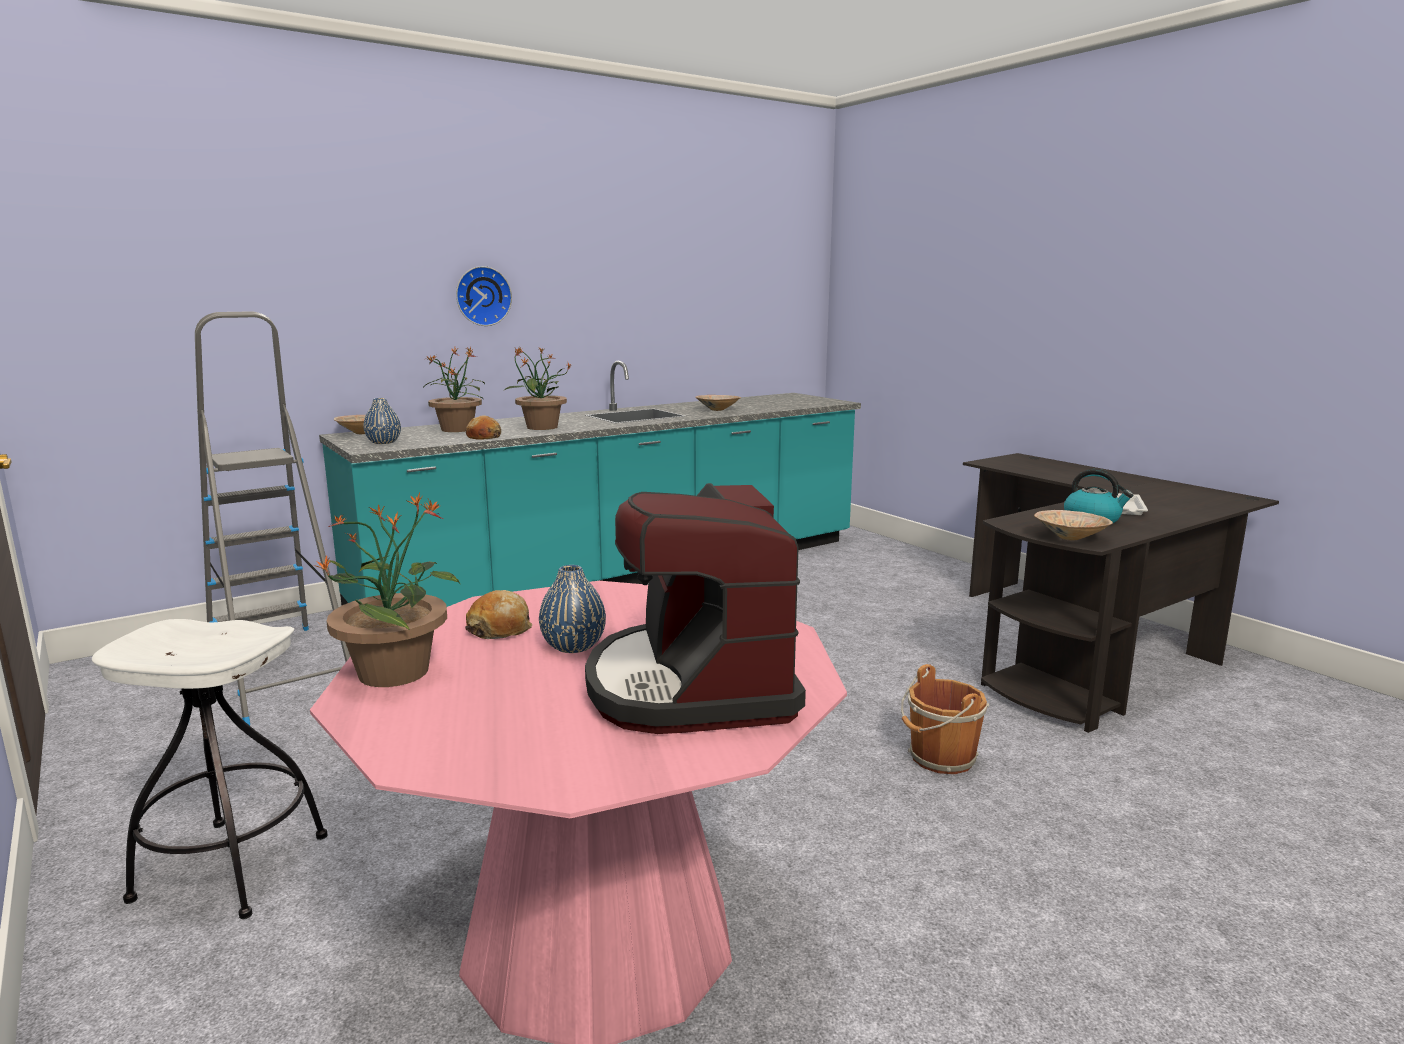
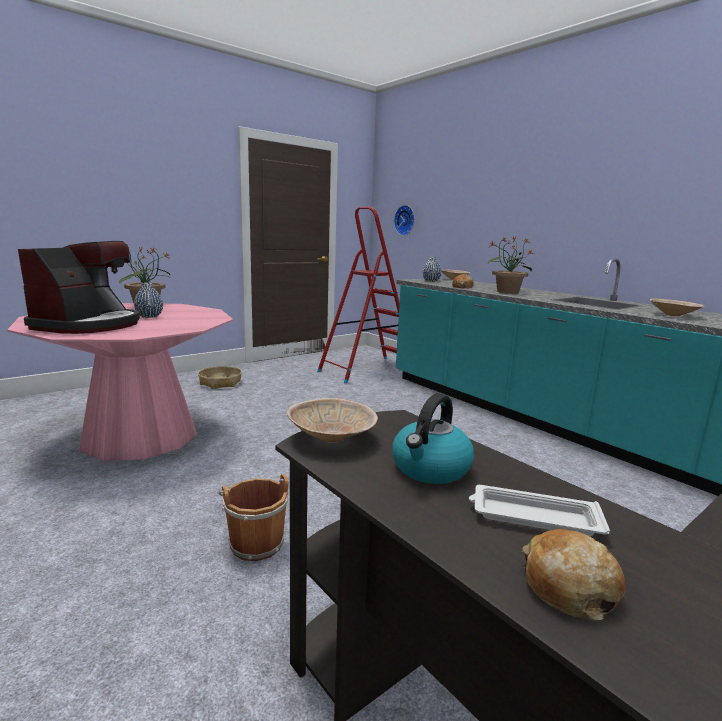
camera: 85 degrees right, 0 degrees up
(230, 866) = (220, 383): white stool -> basket
(279, 670) = (367, 369): grey step ladder -> red step ladder
(457, 429) = (481, 285): potted plant -> none
(482, 296) = (542, 205): wall clock -> wall clock (405, 220)
(500, 628) = (178, 311): bread -> bread (568, 587)
(692, 686) = (89, 325): coffee machine -> coffee machine turned 120 degrees clockwise

